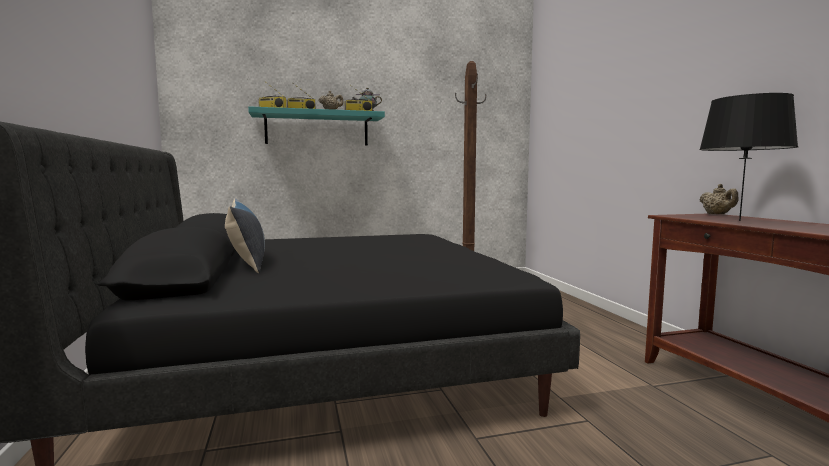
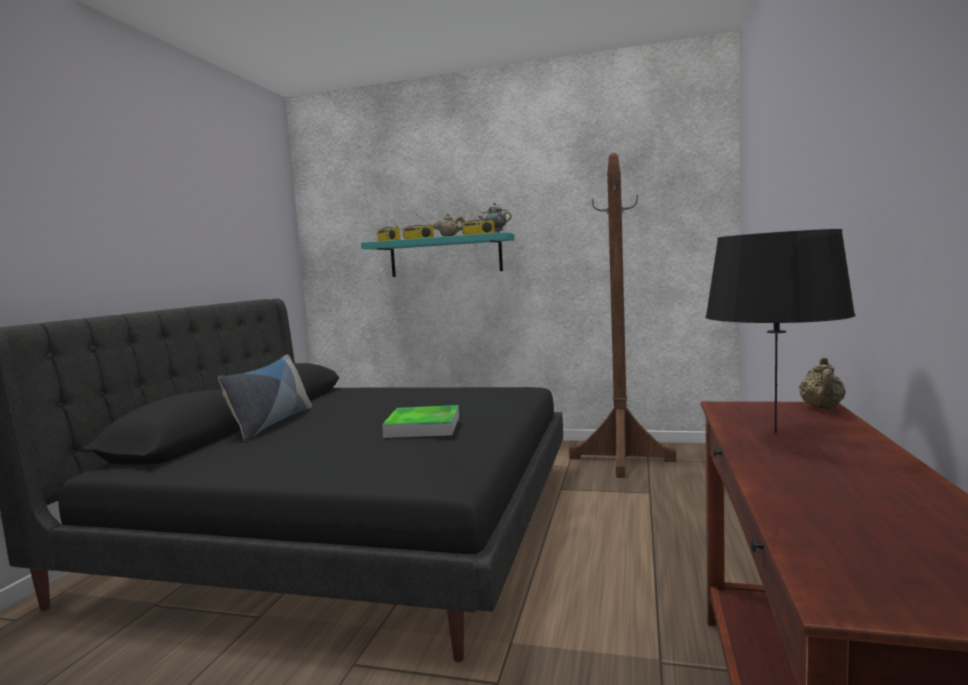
camera: 30 degrees right, 0 degrees up
(414, 253) = (423, 427): none -> tray

